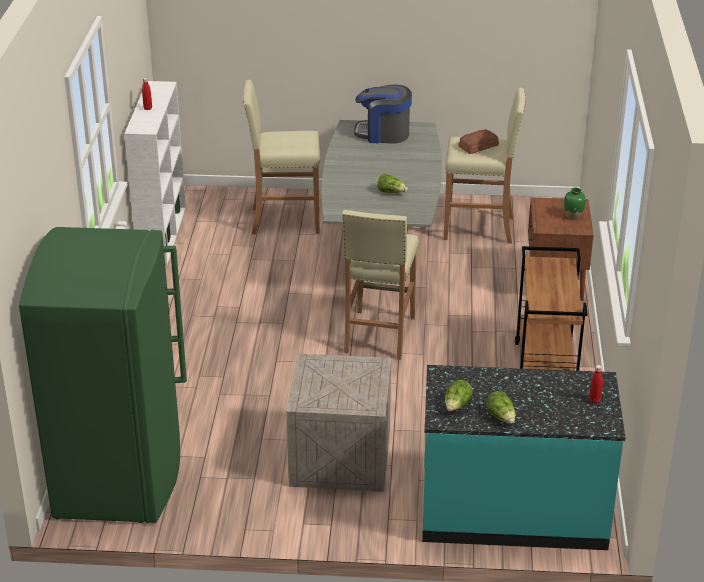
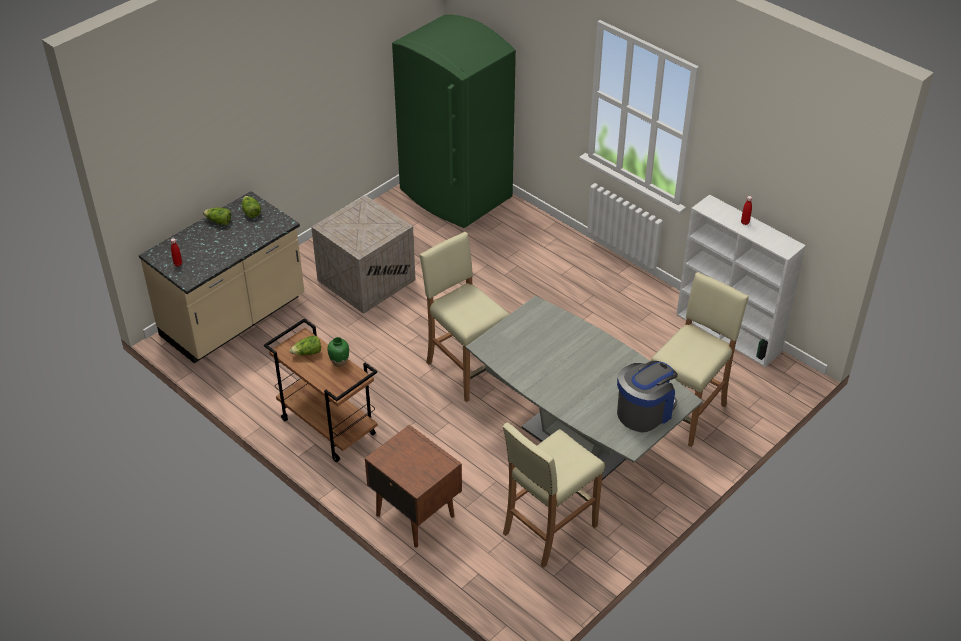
camera: 130 degrees right, 10 degrees up
(391, 192) = (537, 354): lettuce -> lettuce (307, 353)
(477, 146) = (562, 463): bread -> none
(513, 512) = (234, 319): turquoise counter -> beige counter
(573, 216) = (403, 467): green vase -> green vase (339, 362)

